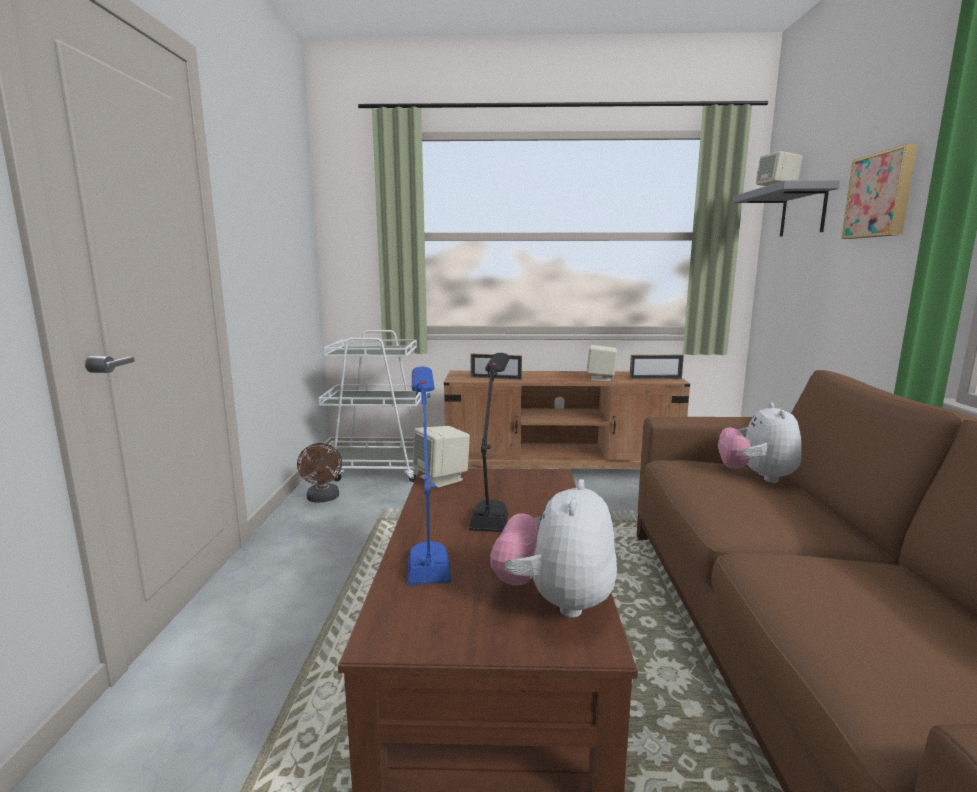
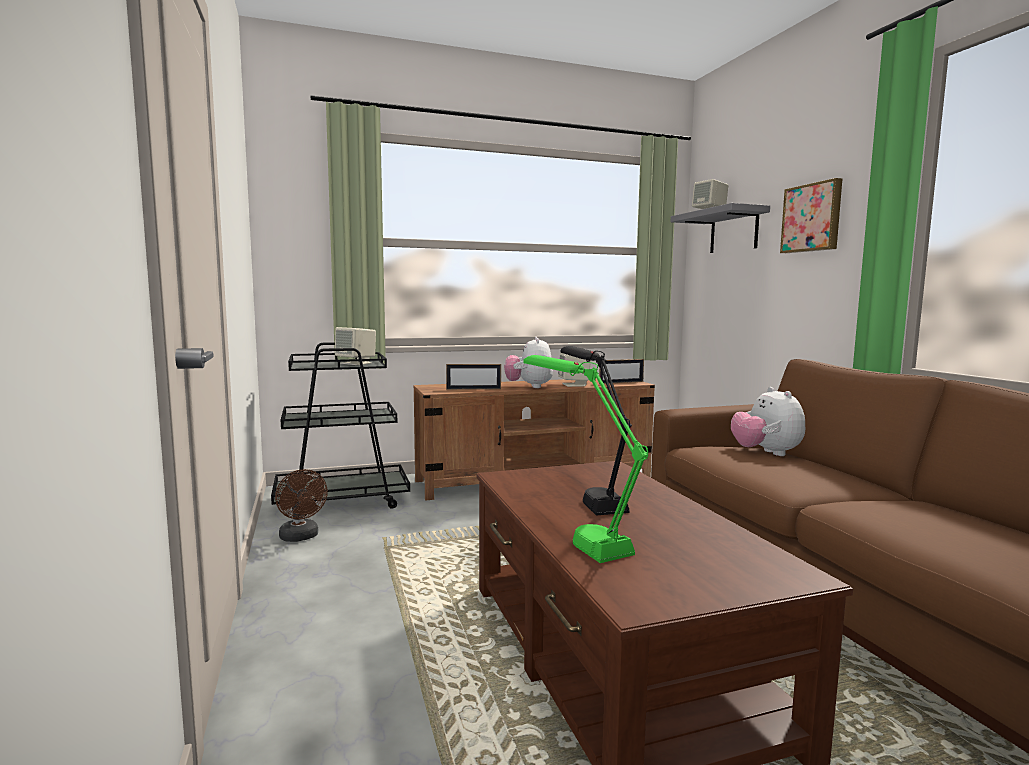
camera: 20 degrees left, 5 degrees down
(379, 469) = (343, 501): white cart -> black cart
(427, 546) = (576, 532): blue table lamp -> green table lamp
(442, 478) = (513, 479): beige speaker -> beige speaker (356, 363)
(555, 600) = (737, 553): plush toy -> plush toy (529, 386)

